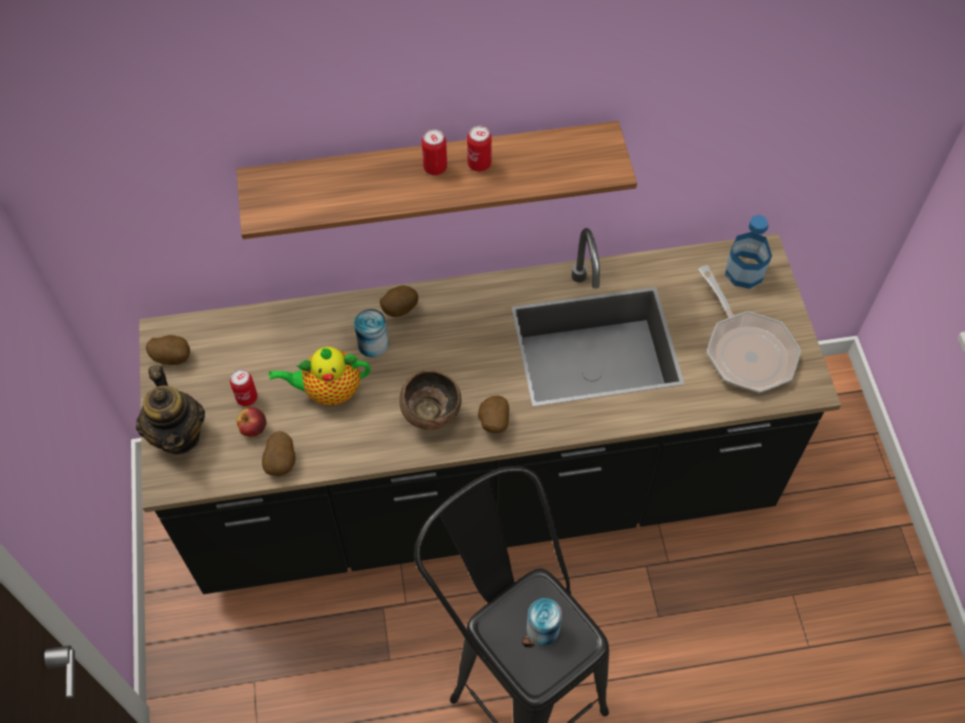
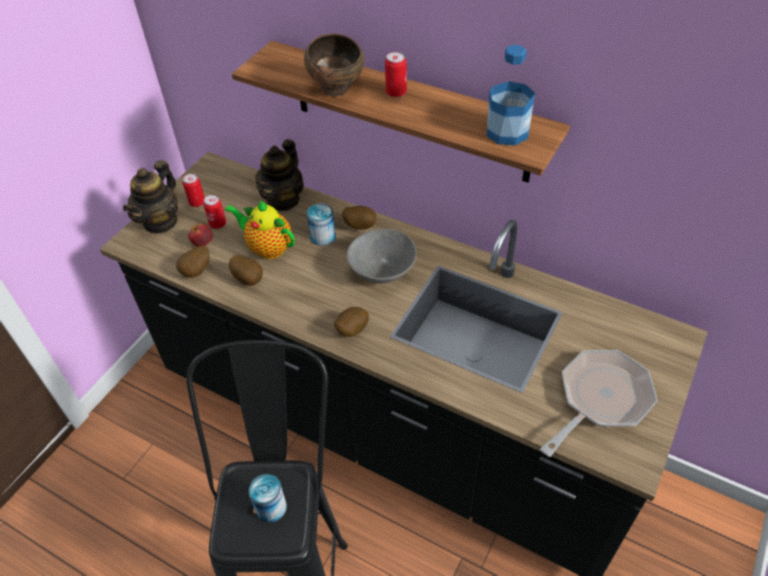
camera: 40 degrees right, 10 degrees down
(173, 357) = (203, 180): potato -> potato (249, 279)
(289, 327) = (283, 199): none -> teapot
(431, 416) = (314, 301): brown bowl -> brown bowl (337, 90)
(468, 345) = (383, 272): none -> grey bowl
(479, 164) = (429, 104): can -> can (197, 202)
(744, 272) = (650, 342): bottle -> bottle (507, 132)
(746, 350) = (600, 400): frying pan -> frying pan turned 150 degrees counterclockwise

